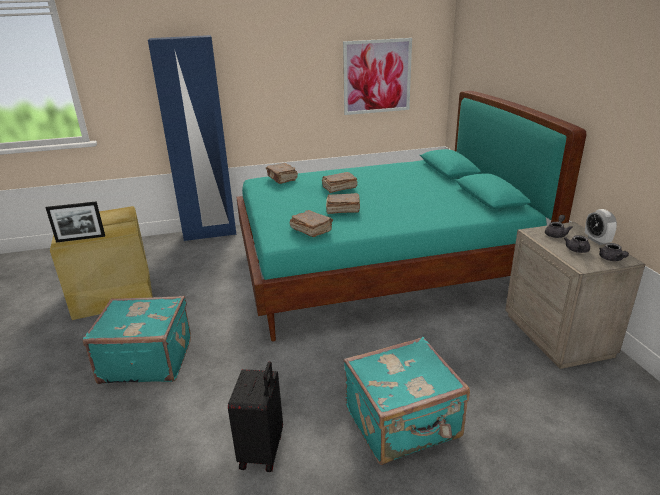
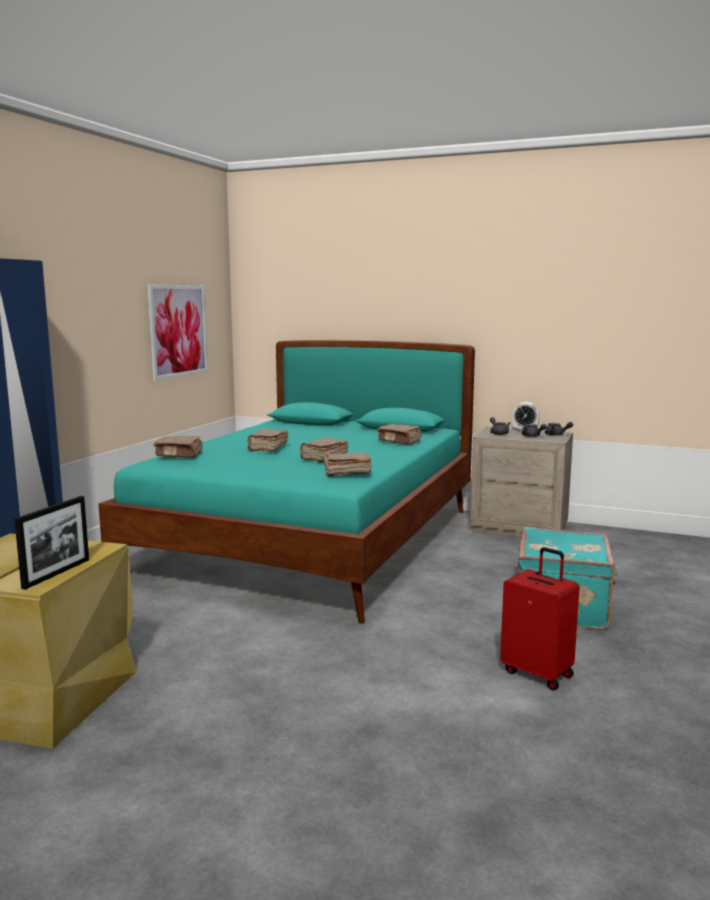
camera: 55 degrees left, 15 degrees down
(147, 360) = (281, 703): turquoise suitcase -> none
(263, 451) = (538, 673): black suitcase -> red suitcase
(439, 212) = (399, 441): none -> brown book

